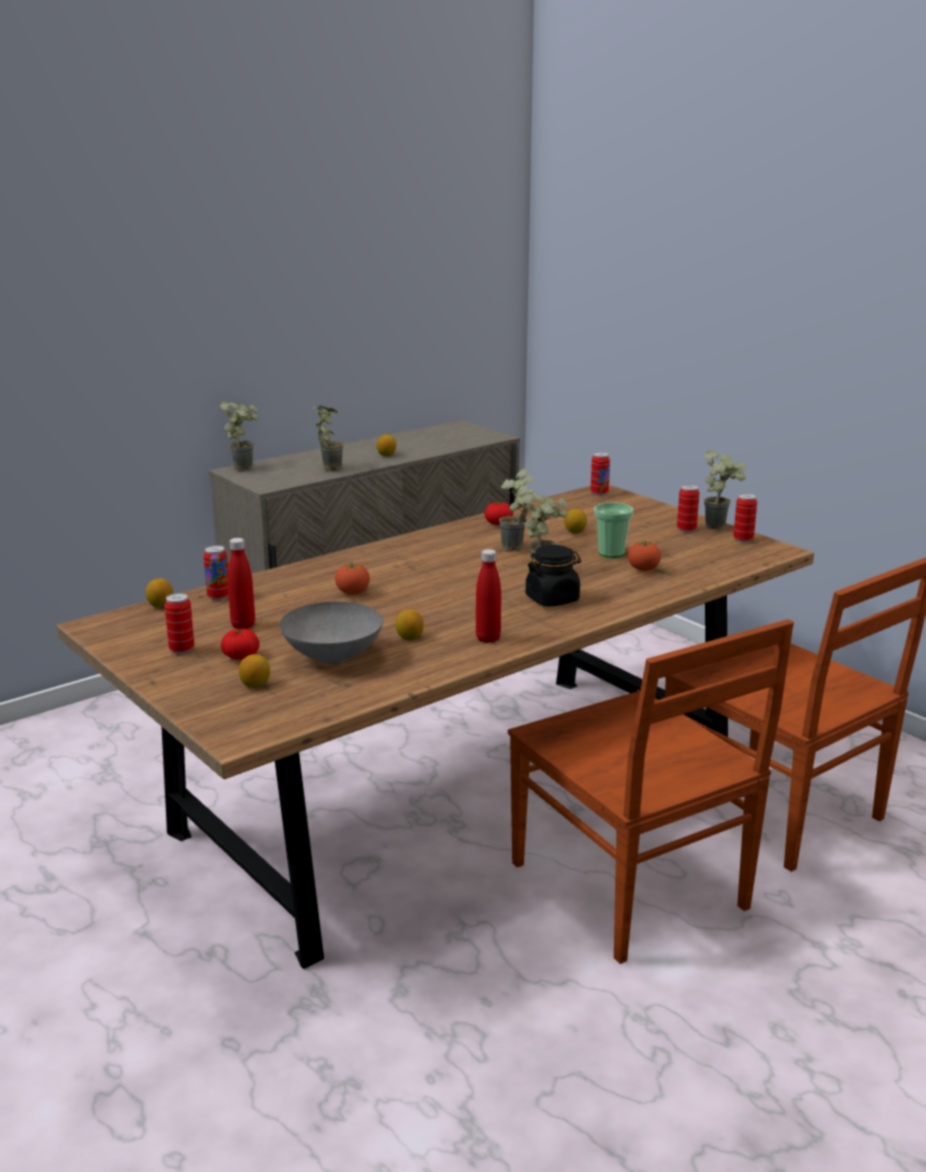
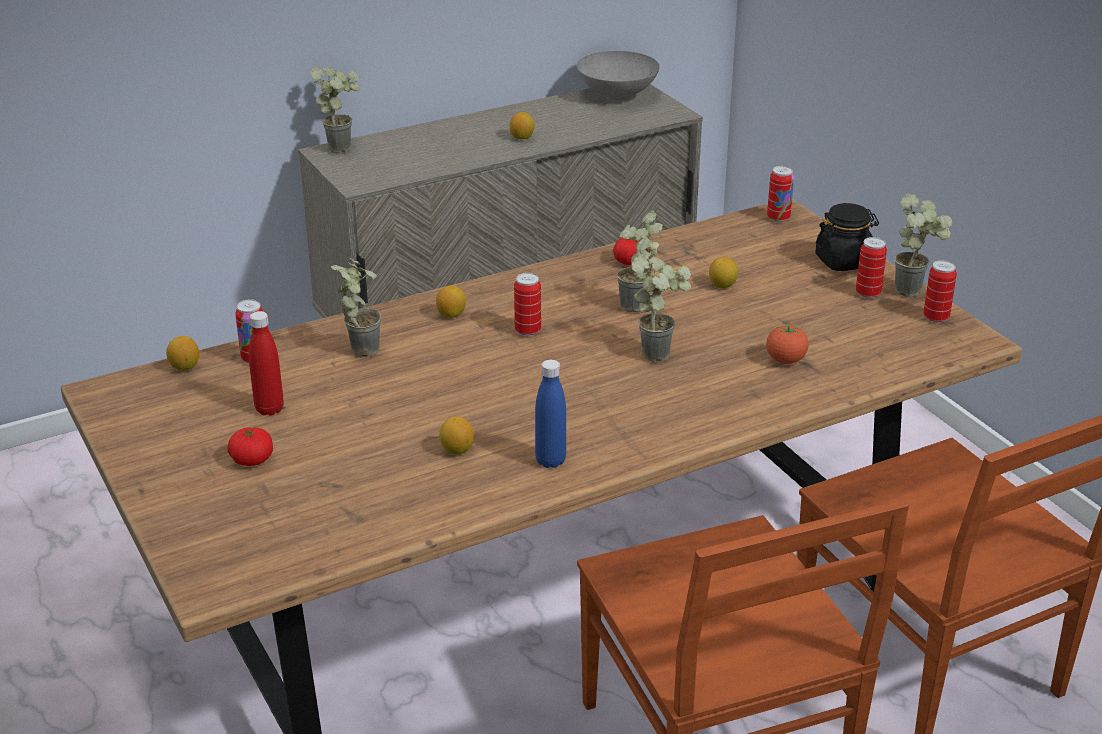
camera: 10 degrees right, 10 degrees up
(182, 649) = (188, 442): can -> can (527, 331)
(255, 685) = (255, 507): lemon -> lemon (451, 315)
(328, 468) = (442, 156): potted plant -> potted plant (359, 348)
(333, 657) = (357, 473): grey bowl -> grey bowl (617, 95)
(353, 593) = (413, 368): tomato -> none
(488, 639) = (550, 461): red bottle -> blue bottle
(552, 599) = (652, 401): black jar -> black jar (844, 261)
(611, 553) = (755, 327): cup -> none

